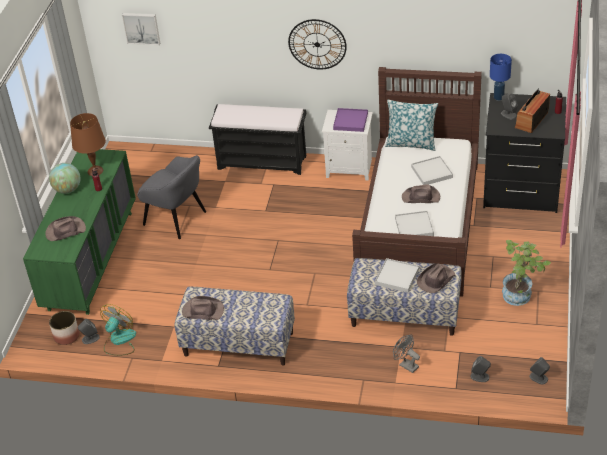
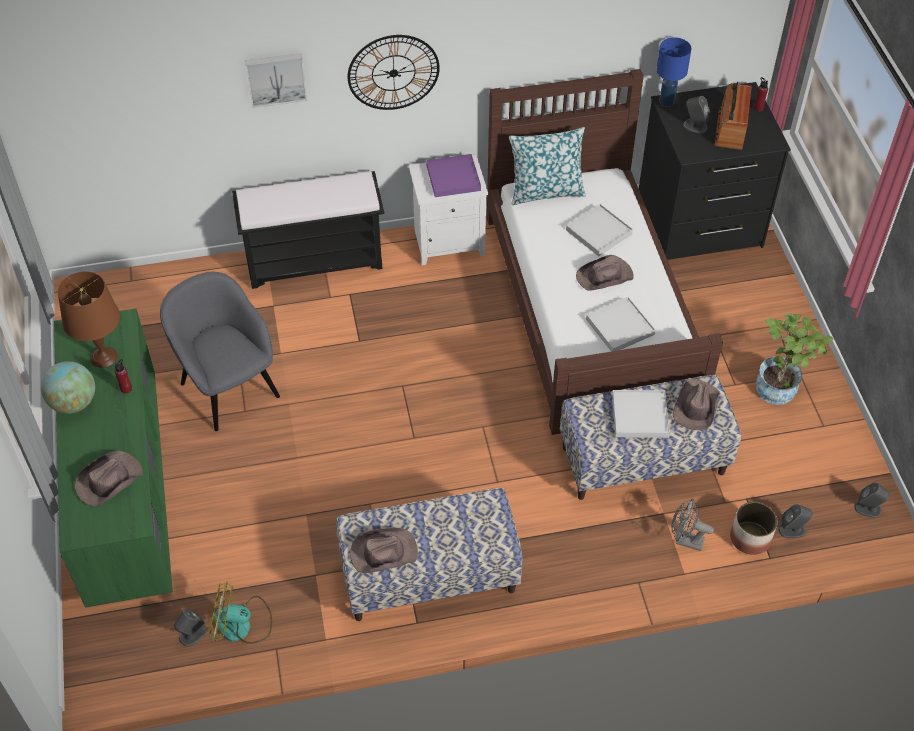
camera: 25 degrees left, 10 degrees up
(66, 336) = (151, 641): planter -> planter (750, 538)
(119, 341) = (241, 625): fan -> fan turned 90 degrees counterclockwise
(141, 28) = (99, 98): picture -> picture (276, 78)
(176, 219) = (228, 388): grey armchair -> grey armchair turned 135 degrees counterclockwise

